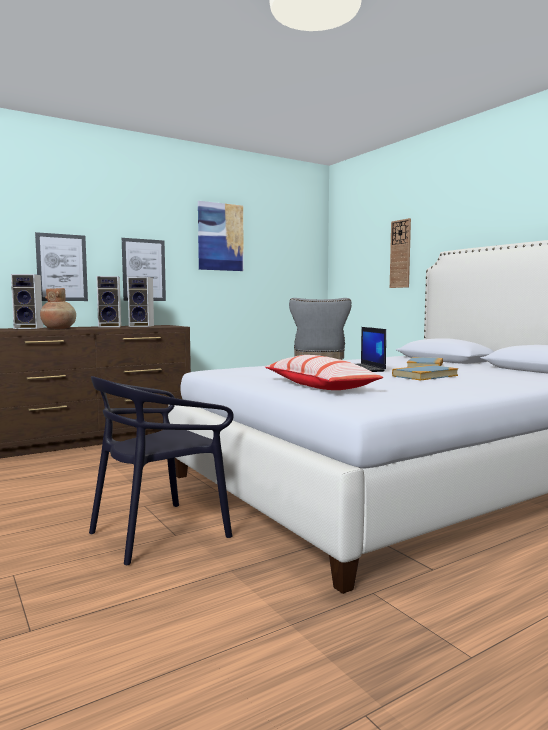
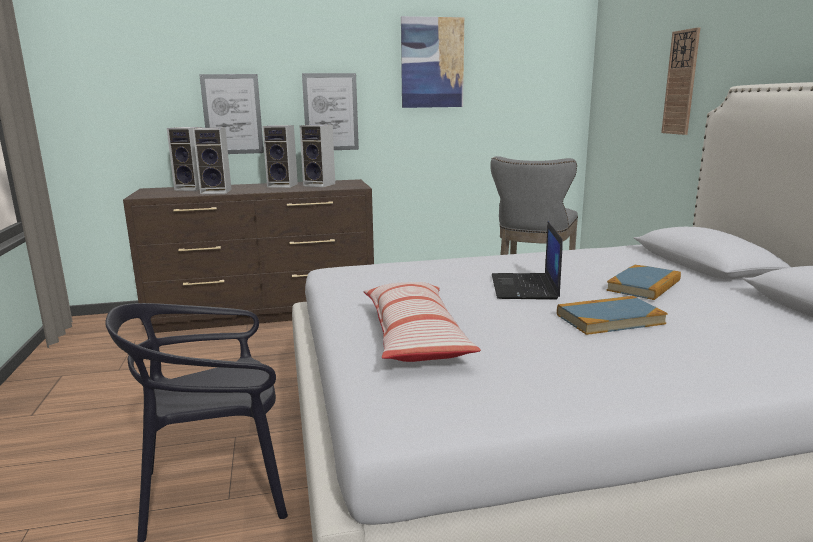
camera: 20 degrees right, 10 degrees up
(59, 328) = (217, 191): brown vase -> speaker

